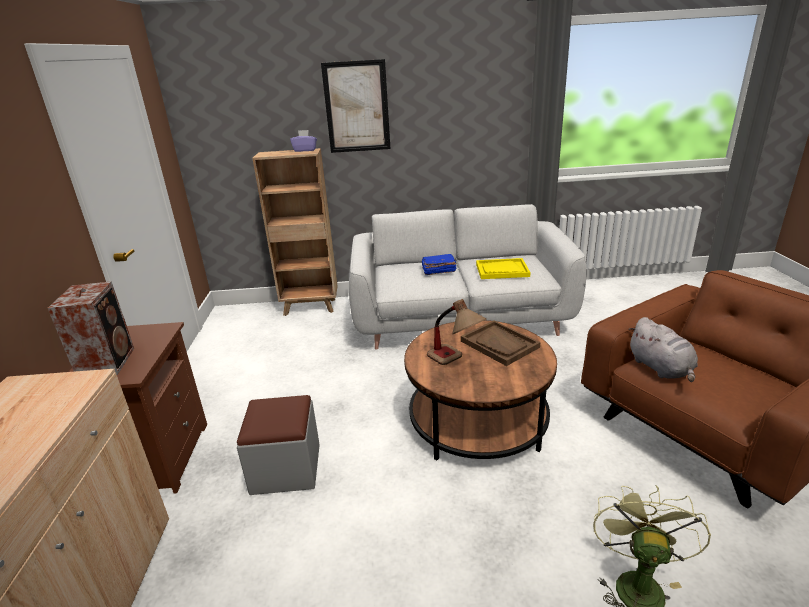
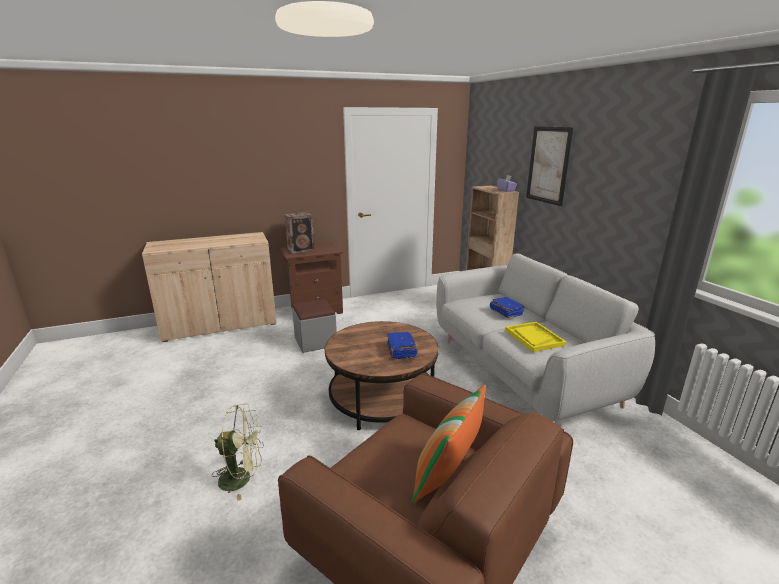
camera: 70 degrees right, 5 degrees down
(456, 362) = (368, 338): table lamp -> none
(499, 344) = (401, 351): brown tray -> blue book
(661, 368) = (400, 430): grey plush toy -> none
(724, 357) = (447, 477): none -> pillow

